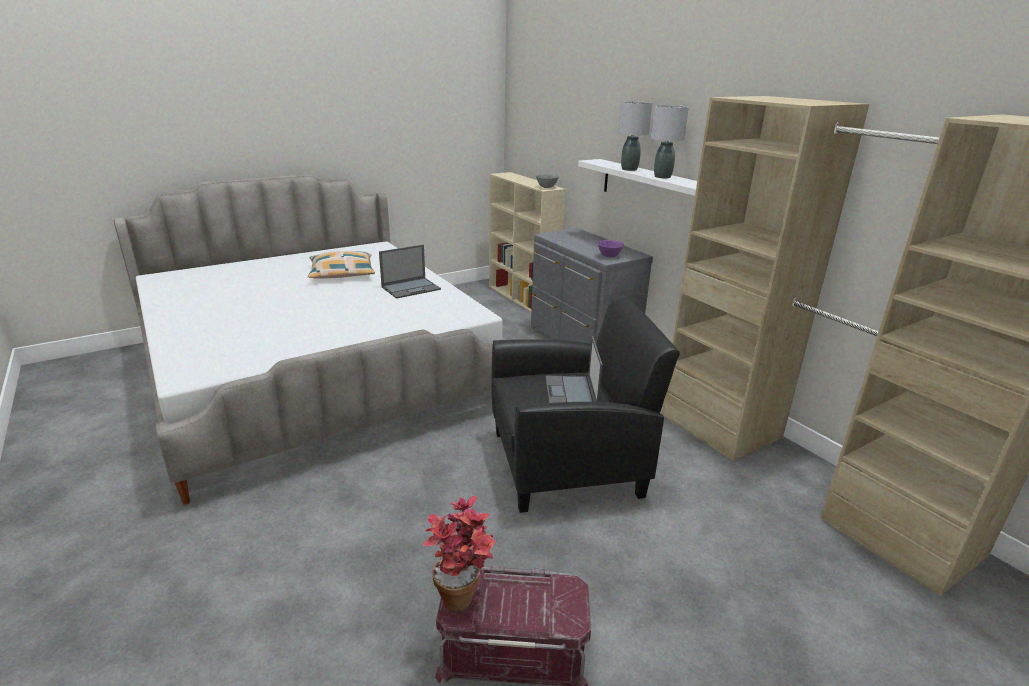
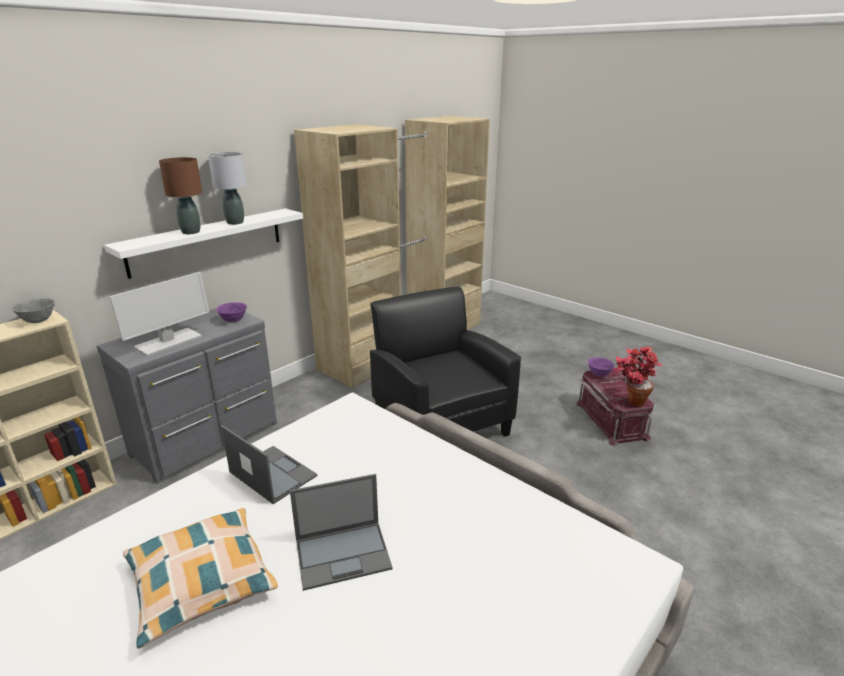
camera: 105 degrees left, 0 degrees up
(568, 598) = (599, 374): none -> purple bowl
(571, 241) = (168, 342): none -> monitor
(571, 393) = (442, 366): laptop -> laptop (344, 554)
(629, 169) = (190, 232): grey table lamp -> brown table lamp

